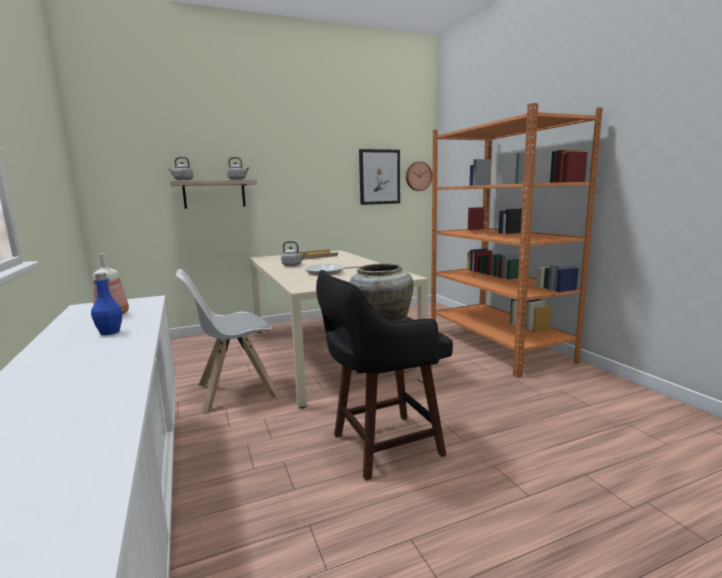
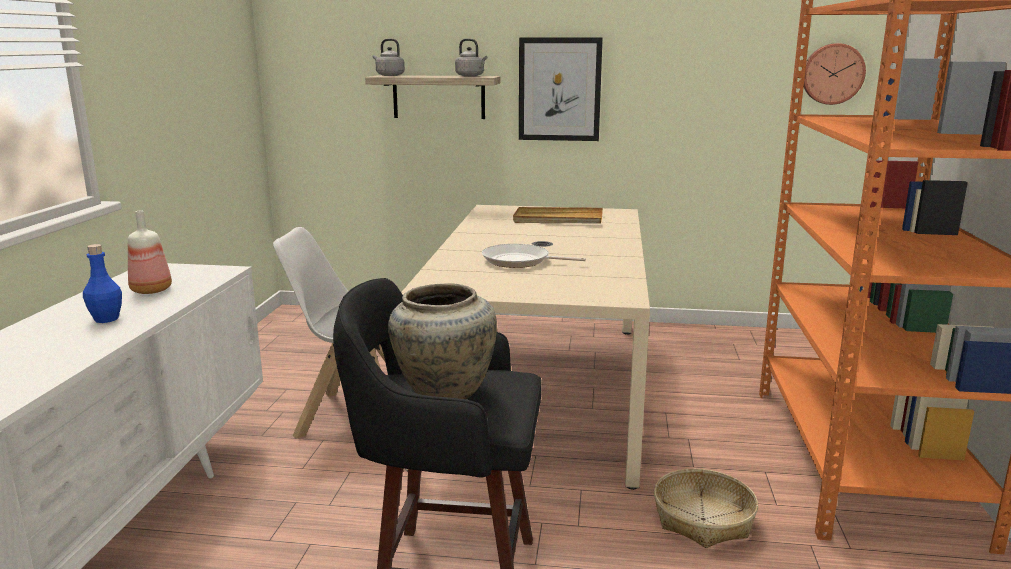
camera: 30 degrees right, 5 degrees up
(293, 265) = (500, 235): grey kettle -> none
(379, 177) = (741, 74): picture -> picture (559, 89)
(467, 384) = (703, 519): none -> basket

